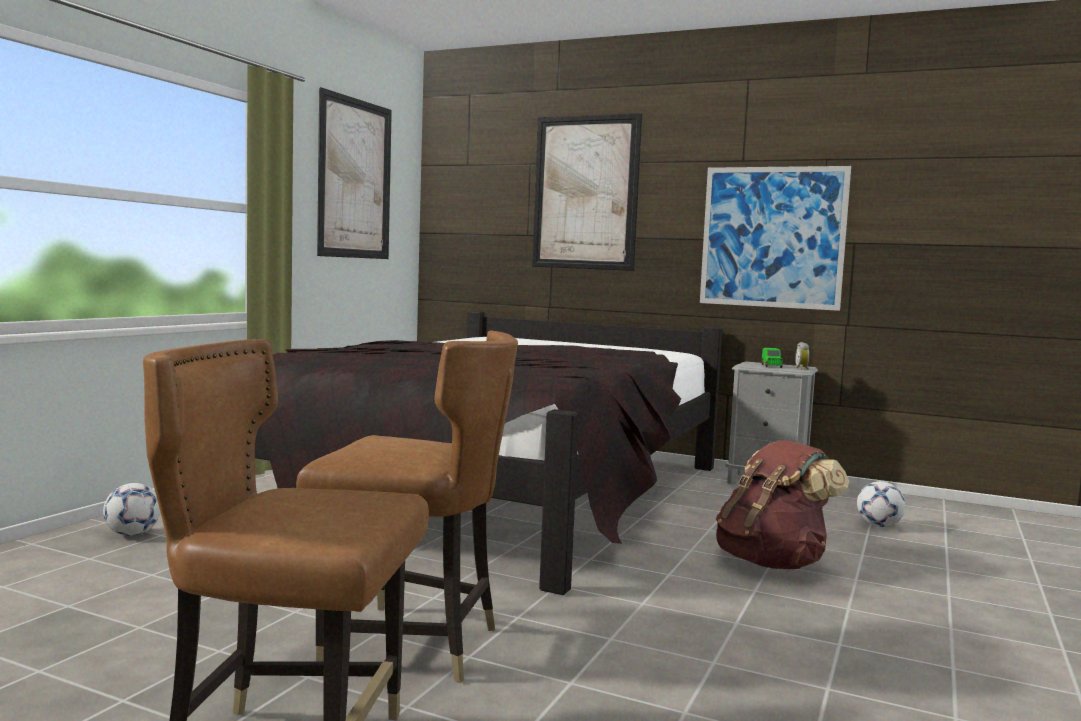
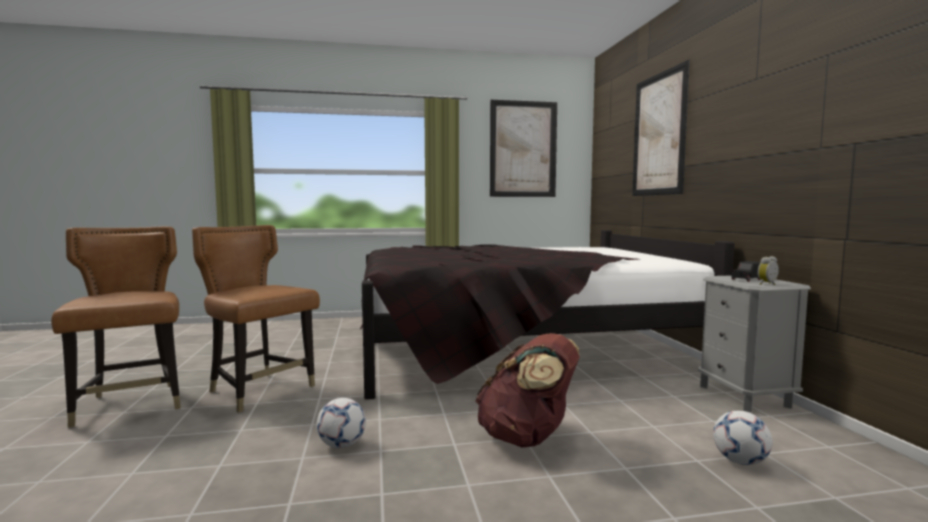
camera: 55 degrees right, 0 degrees up
(132, 534) = (333, 325): football -> football (342, 445)
(411, 645) = (260, 390): brown chair -> brown chair turned 150 degrees clockwise
(771, 366) = (746, 279): green toy car -> black toy car
(772, 237) = (776, 150): picture -> none

